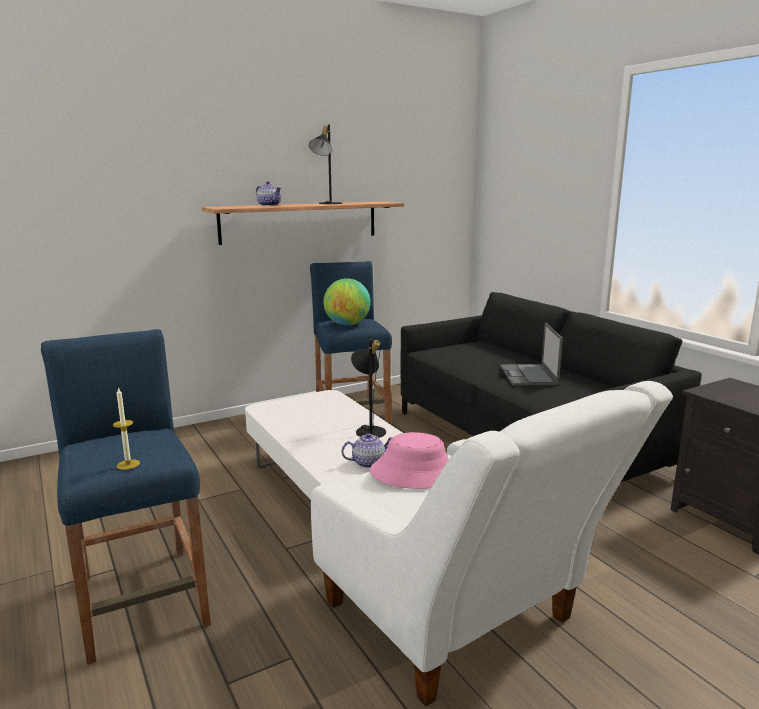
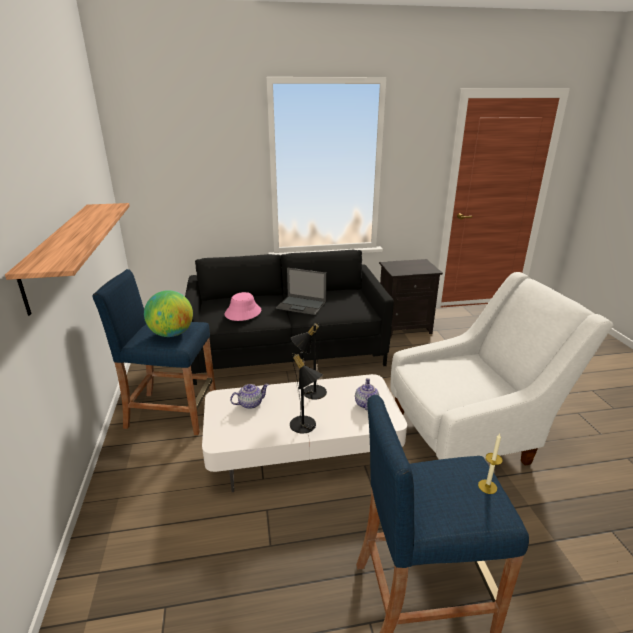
camera: 70 degrees left, 10 degrees up
(269, 205) = (63, 244): teapot -> teapot (250, 404)
(327, 203) = (86, 223): black table lamp -> black table lamp (305, 427)
(414, 473) = (434, 380): pink hat -> pink hat (243, 312)

